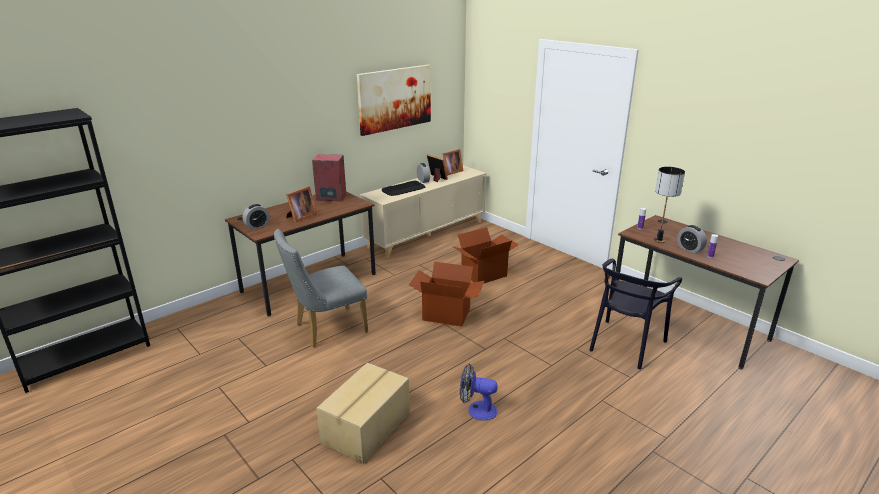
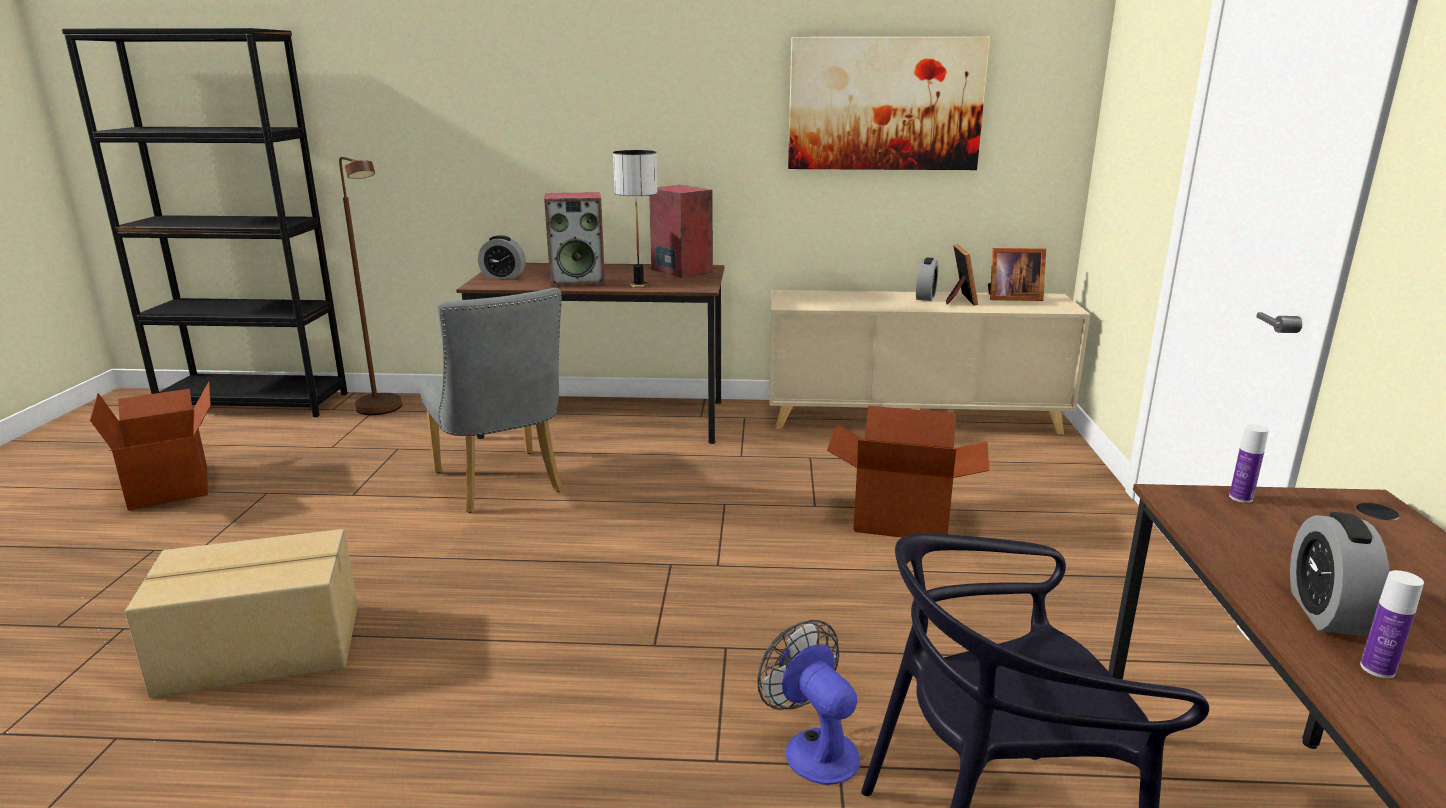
camera: 45 degrees right, 5 degrees down
(184, 326) = (383, 411): none -> brown floor lamp
(300, 217) = (578, 281): picture frame -> speaker
(326, 329) = (502, 485): grey chair -> grey chair turned 135 degrees counterclockwise
(404, 189) = (860, 299): keyboard -> none
(446, 314) = (705, 551): cardboard box -> cardboard box (171, 486)
(477, 410) = (428, 740): fan -> fan (813, 747)
(658, 240) = (1242, 546): table lamp -> table lamp (639, 285)

